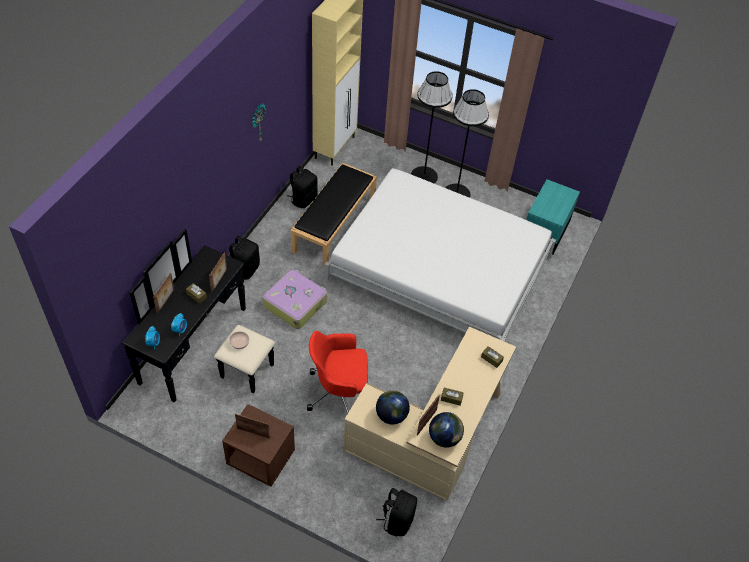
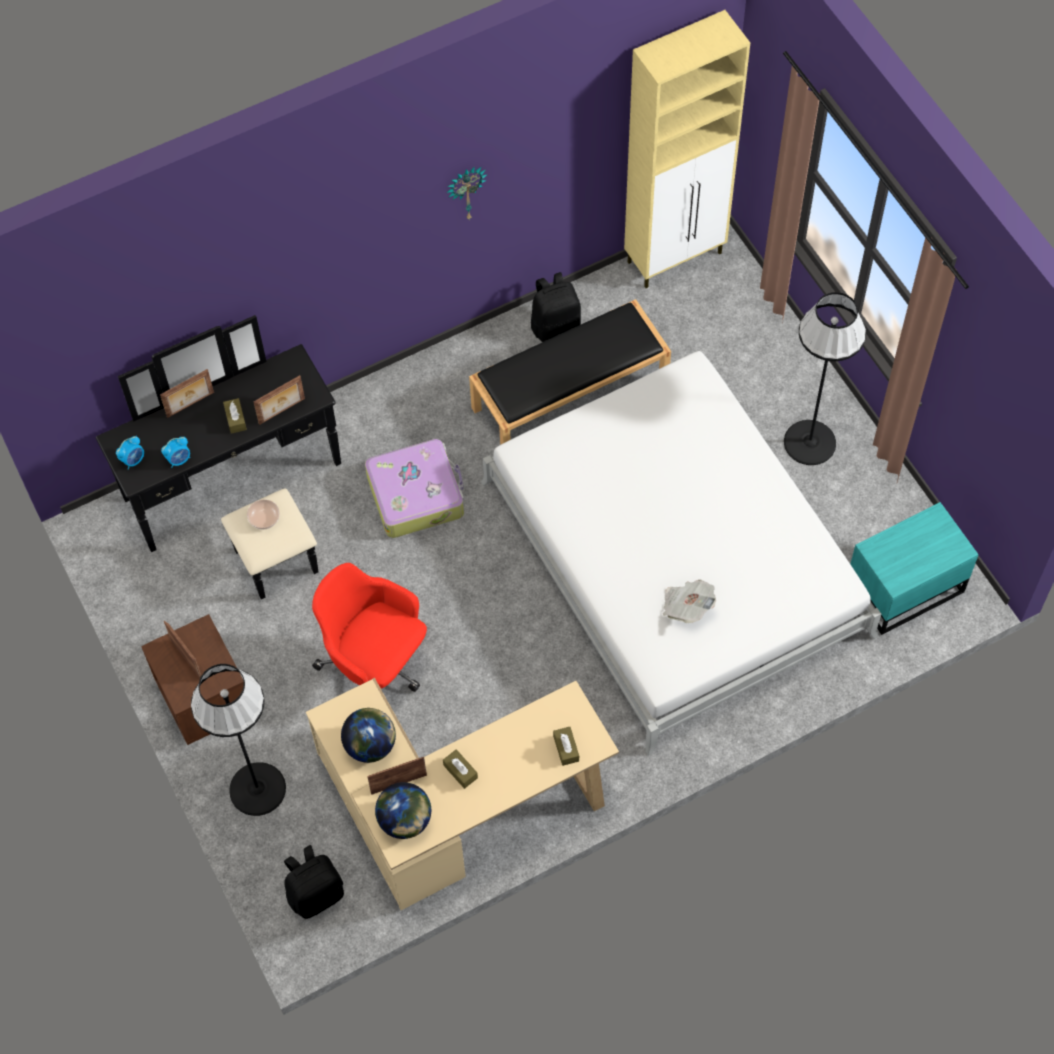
camera: 40 degrees right, 10 degrees up
(245, 269) = (385, 400): black backpack -> none
(424, 176) = (781, 383): black floor lamp -> black floor lamp (258, 789)
(480, 274) = (687, 606): none -> newspaper

